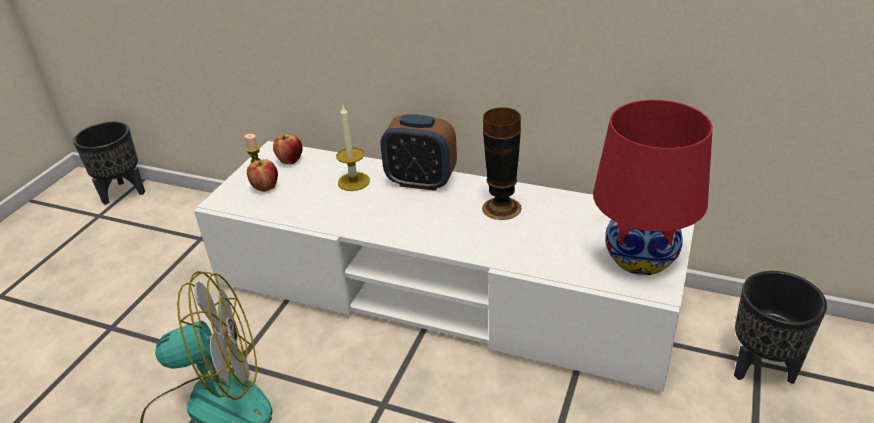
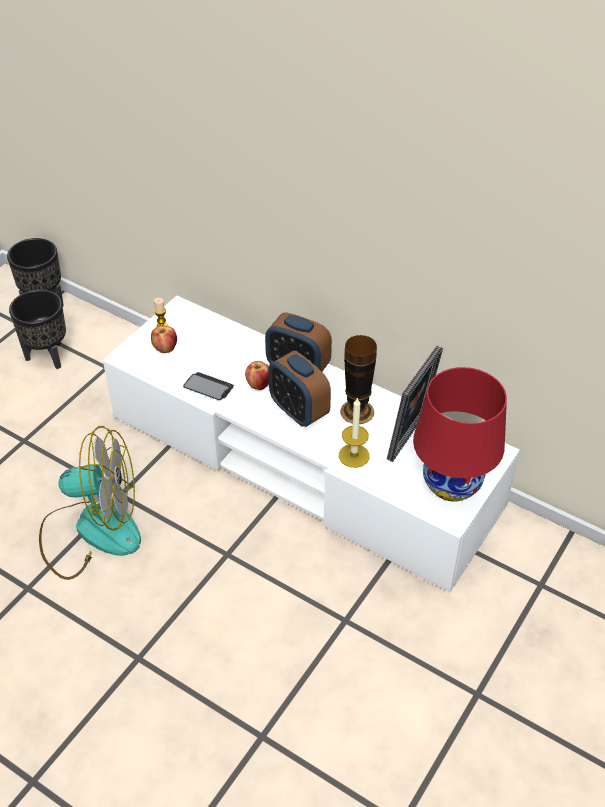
camera: 10 degrees right, 10 degrees up
(290, 161) = (191, 323): apple -> apple (259, 385)
(324, 214) = (208, 387): none -> phone
(353, 181) = (241, 357): candle -> candle (354, 455)
(435, 219) = (298, 411): none -> alarm clock
(572, 222) = (410, 438): none -> picture frame
(761, 366) = (542, 588): black planter -> black planter (48, 356)

